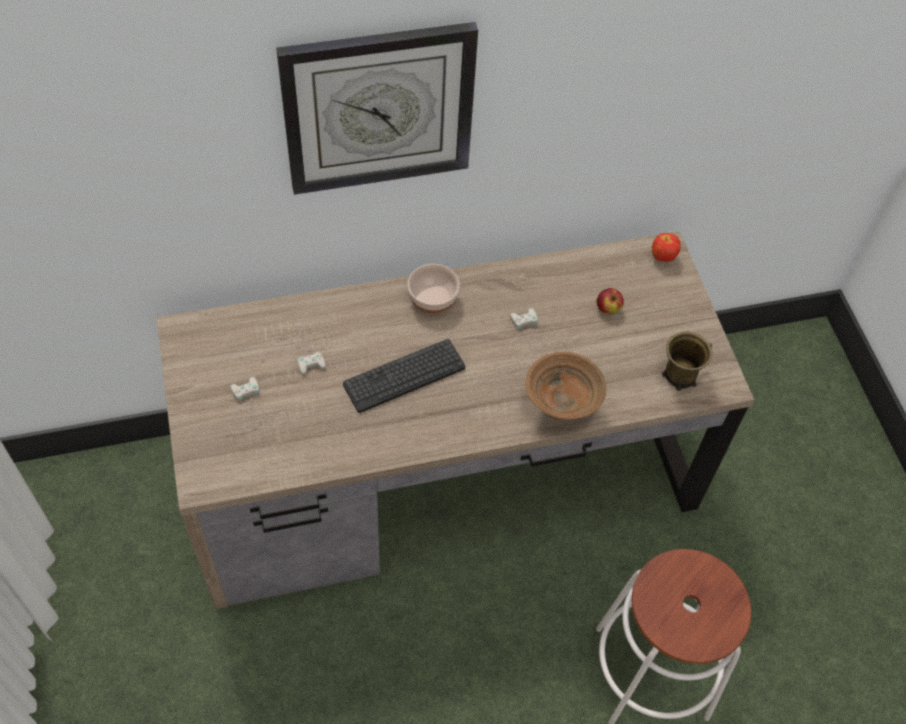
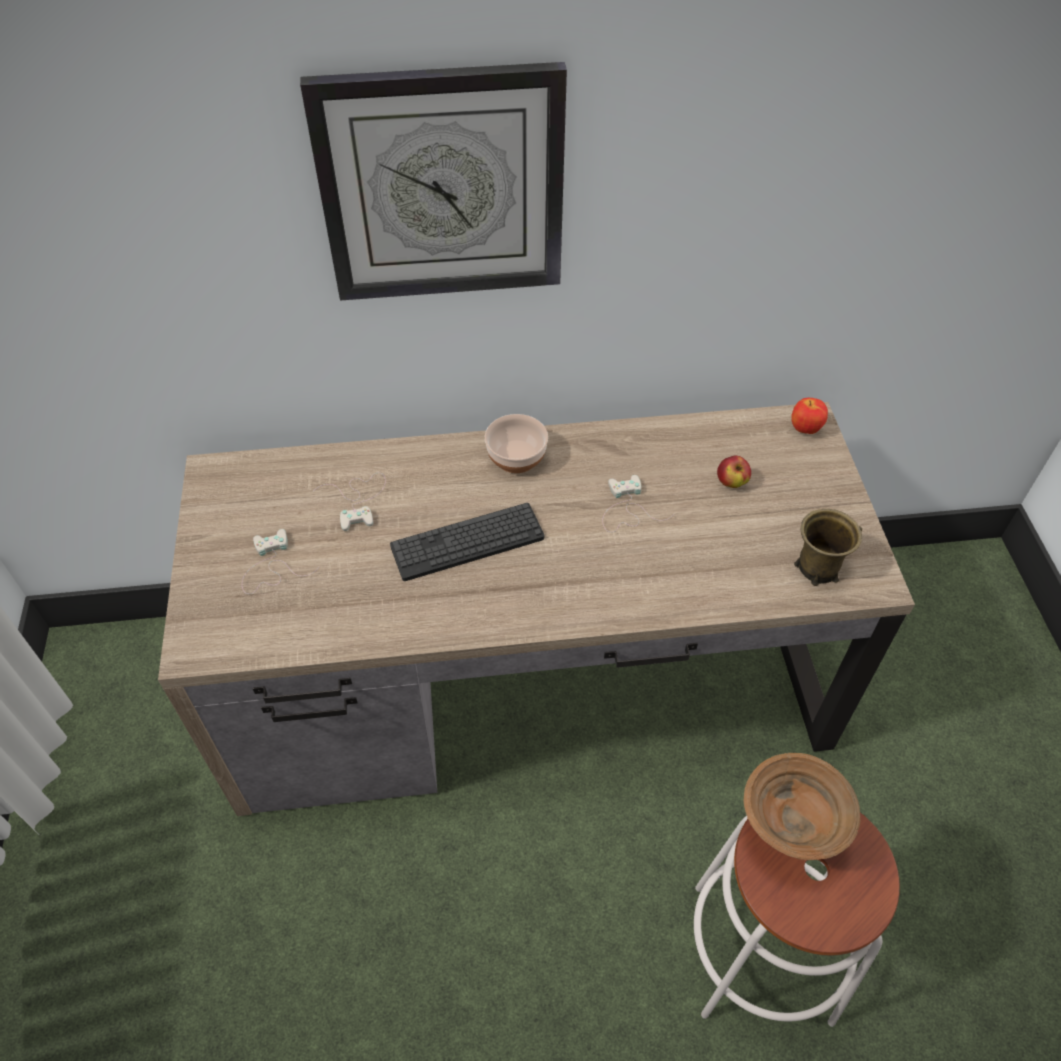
camera: 10 degrees right, 5 degrees down
(561, 409) = (659, 596): brown bowl -> brown bowl (789, 830)

